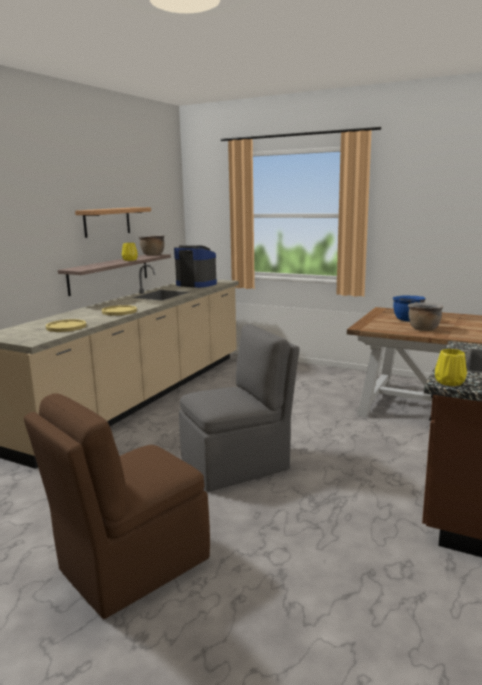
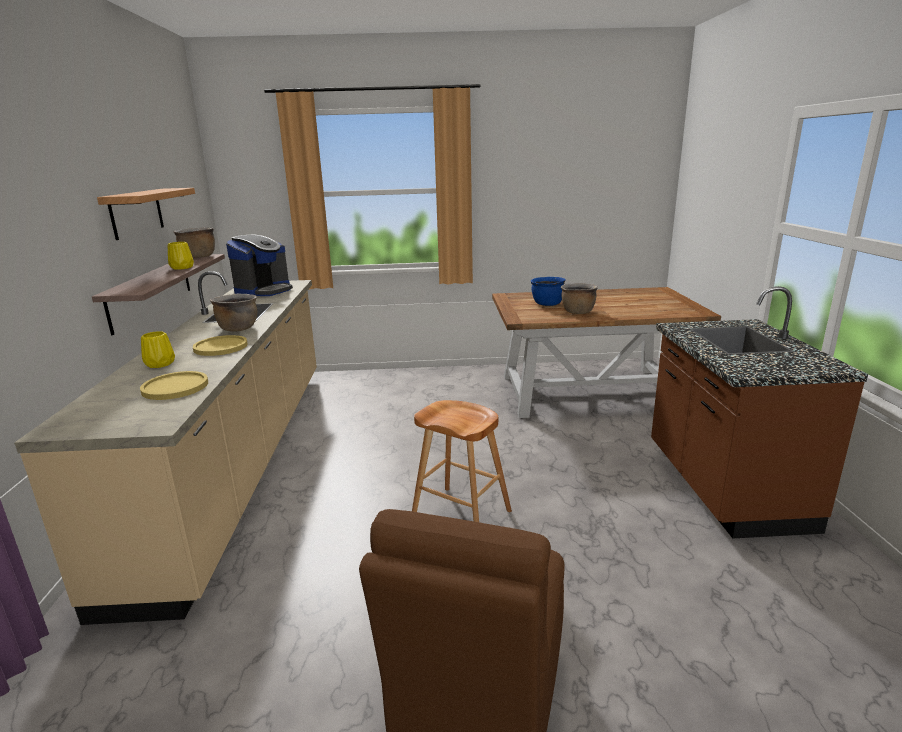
camera: 30 degrees left, 5 degrees up
(144, 303) = (238, 328): none -> brown cooking pot
(196, 284) = (264, 291): coffee machine -> coffee machine turned 120 degrees clockwise
(238, 465) = (461, 515): grey chair -> brown stool
(448, 382) = (744, 370): yellow vase -> yellow vase (159, 364)

